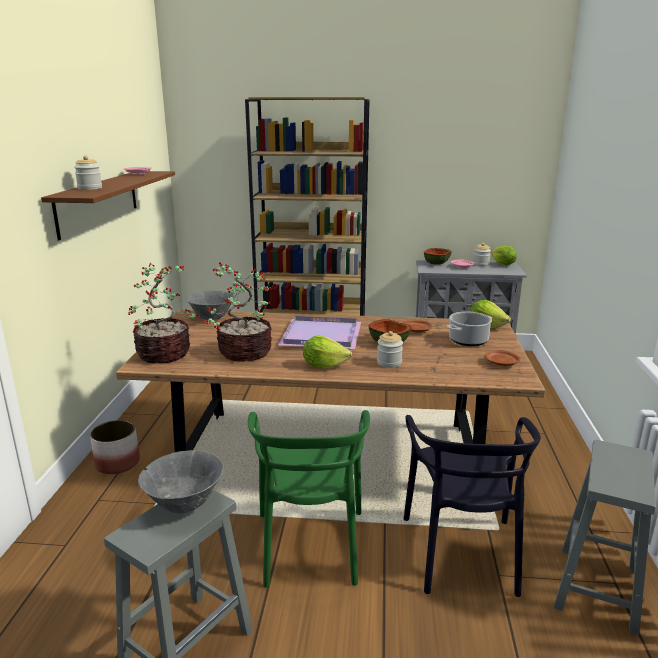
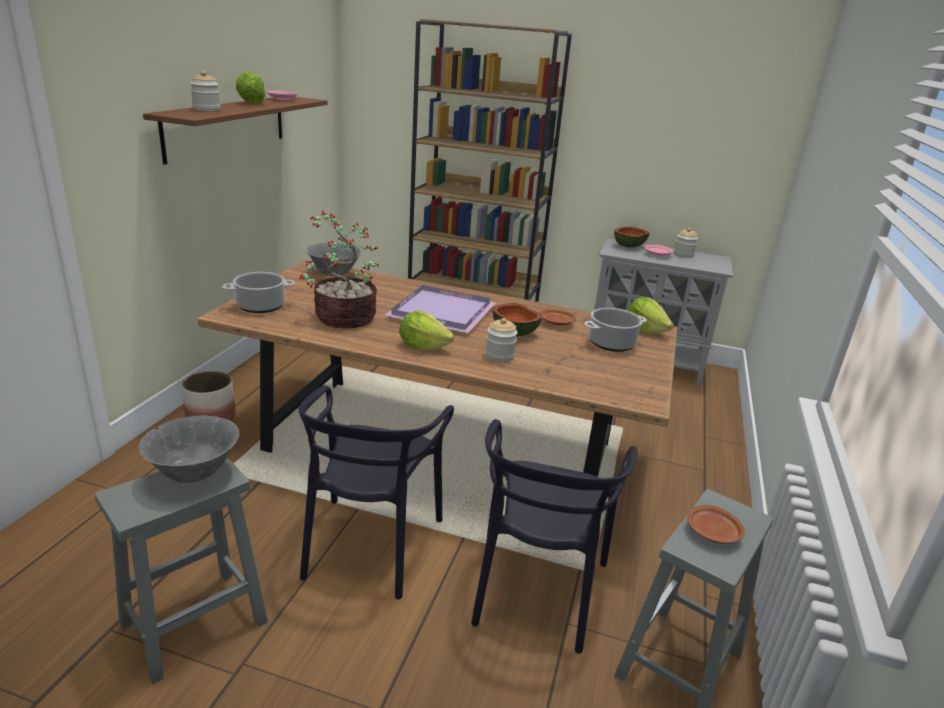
camera: 10 degrees right, 5 degrees up
(165, 354) = (260, 306): potted plant -> cooking pot
(310, 545) = (370, 544): green chair -> black chair
(501, 363) = (634, 377): brown plate -> brown plate (712, 533)
(502, 264) = (711, 258): lettuce -> lettuce (251, 103)

